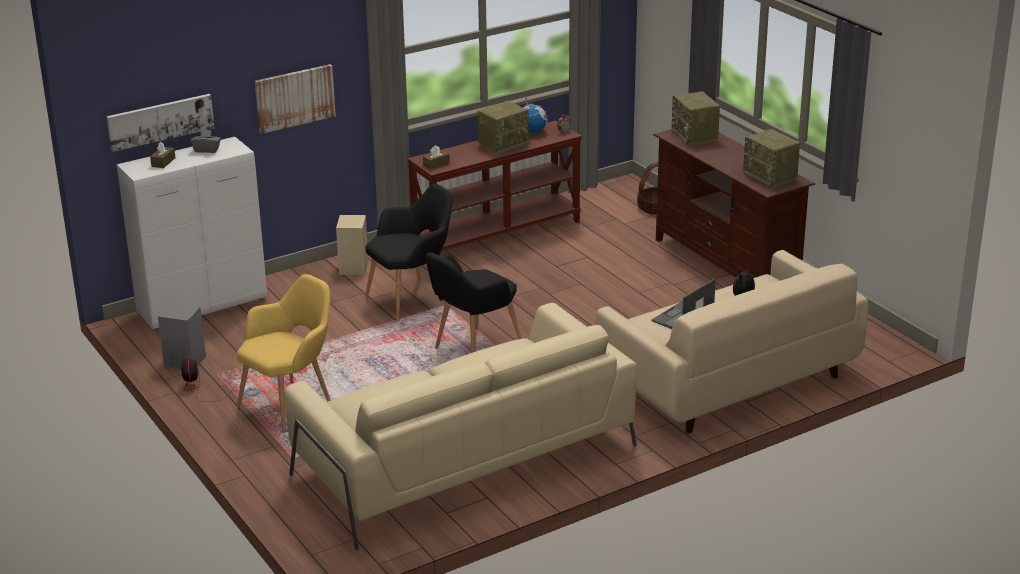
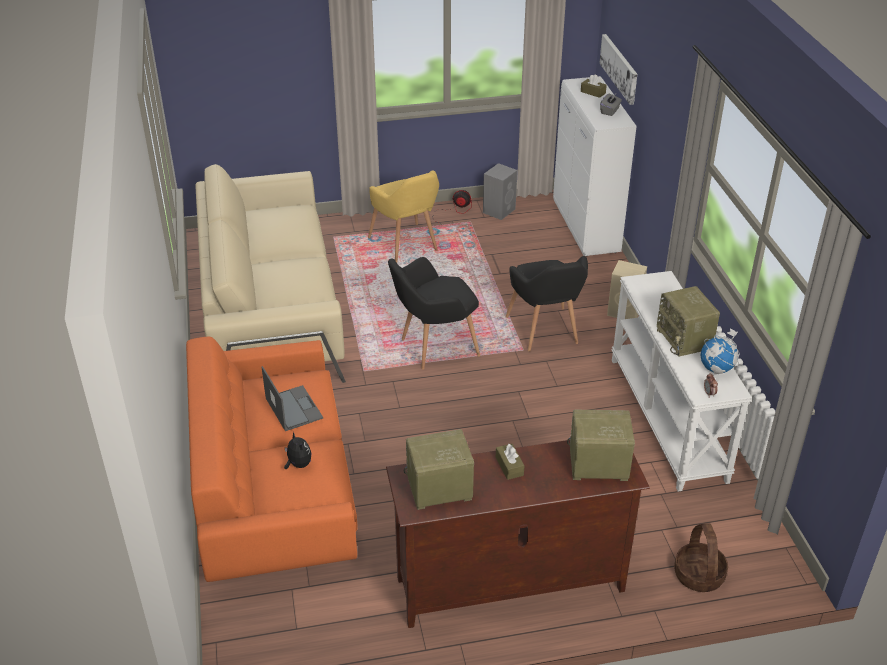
camera: 110 degrees right, 10 degrees up
(294, 98) = (665, 135): picture -> none
(436, 164) = (646, 284): brown tissue box -> brown tissue box (509, 466)
(472, 348) = (433, 348): black armchair -> black armchair turned 90 degrees counterclockwise
(496, 233) = (668, 418): brown console table -> white console table
(727, 379) = (275, 493): beige sofa -> orange sofa

